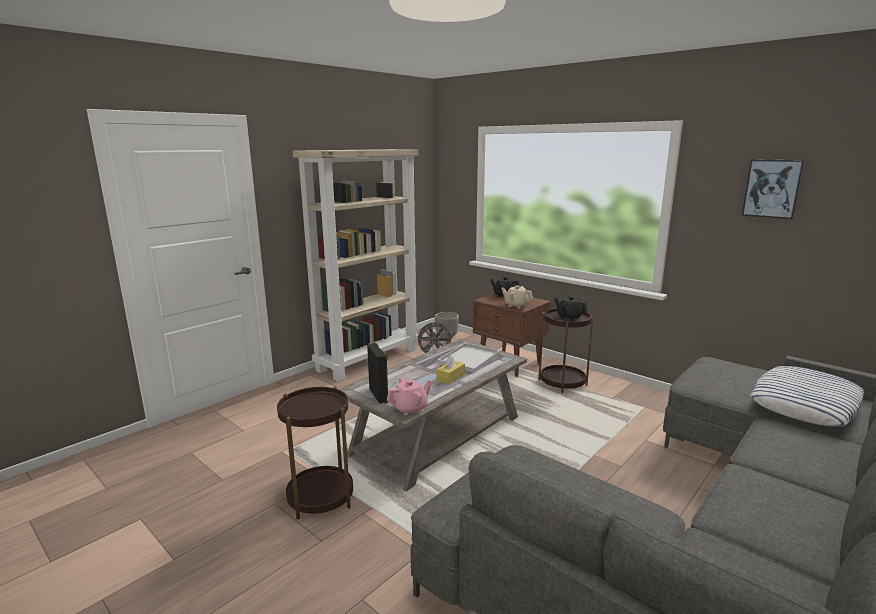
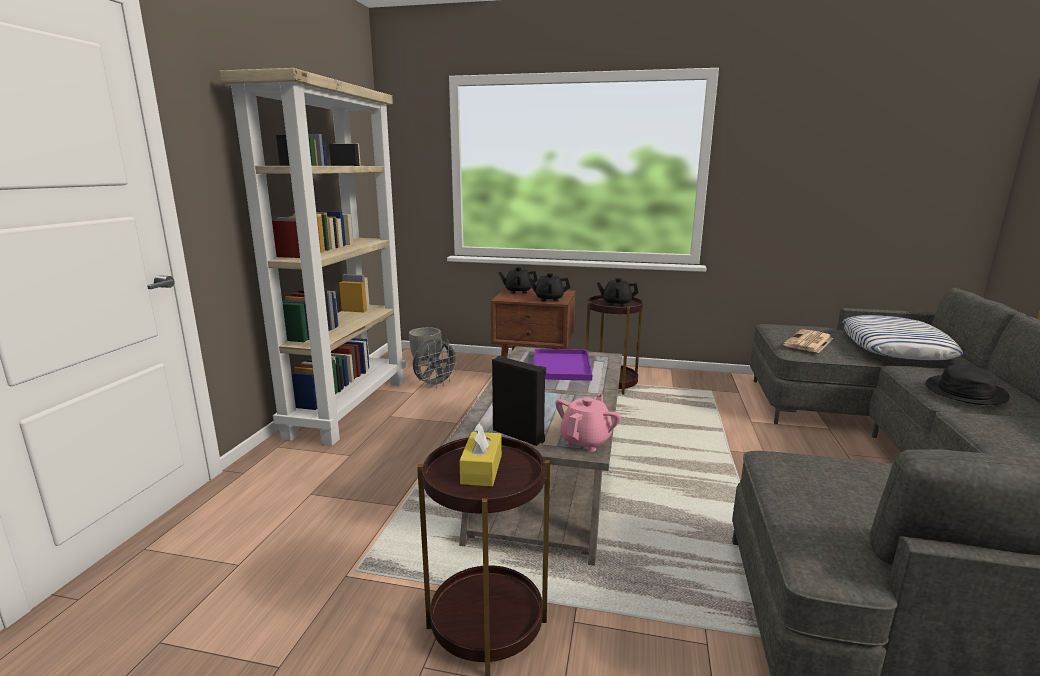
camera: 30 degrees left, 0 degrees up
(450, 377) = (574, 391): yellow tissue box -> yellow tissue box (481, 469)
(469, 359) = (562, 366): white tray -> purple tray
(516, 305) = (549, 299): beige teapot -> black teapot
(714, 381) = (809, 342): none -> newspaper
(772, 188) = (813, 140): picture -> none
(788, 456) = (965, 392): none -> black hat

